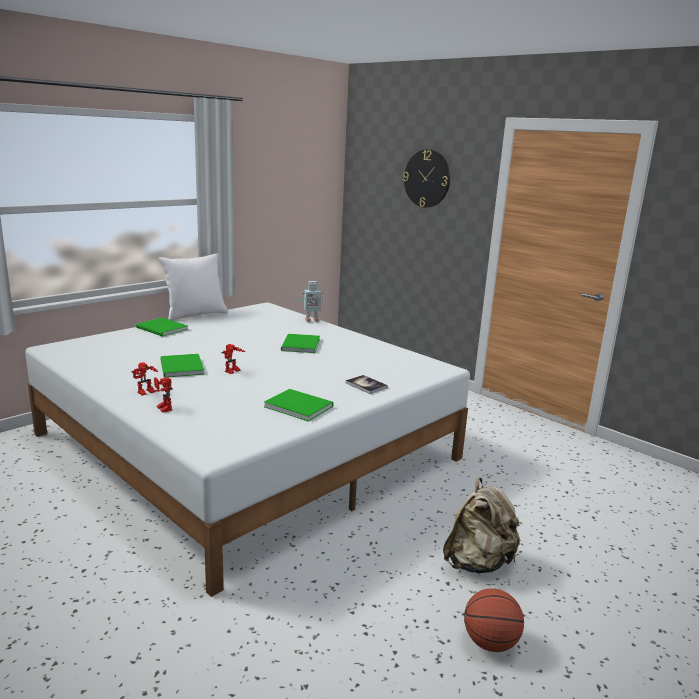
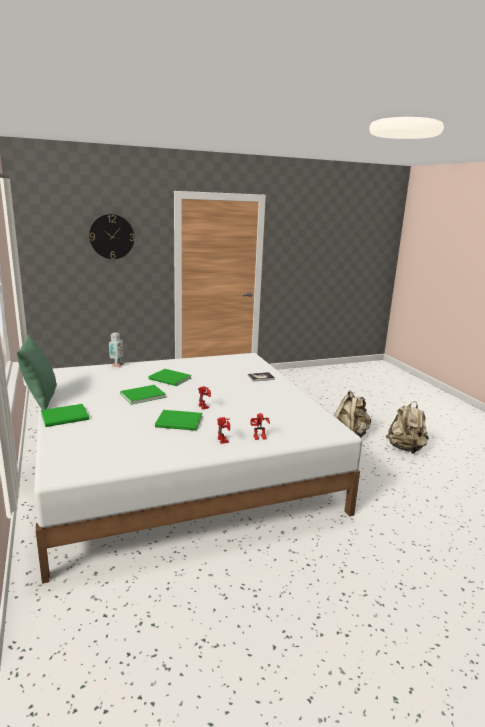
camera: 65 degrees left, 0 degrees up
(195, 315) = (40, 399): white pillow -> green pillow
(298, 405) = (280, 399): green book -> green book (141, 395)
(490, 642) = (405, 448): basketball -> beige backpack

